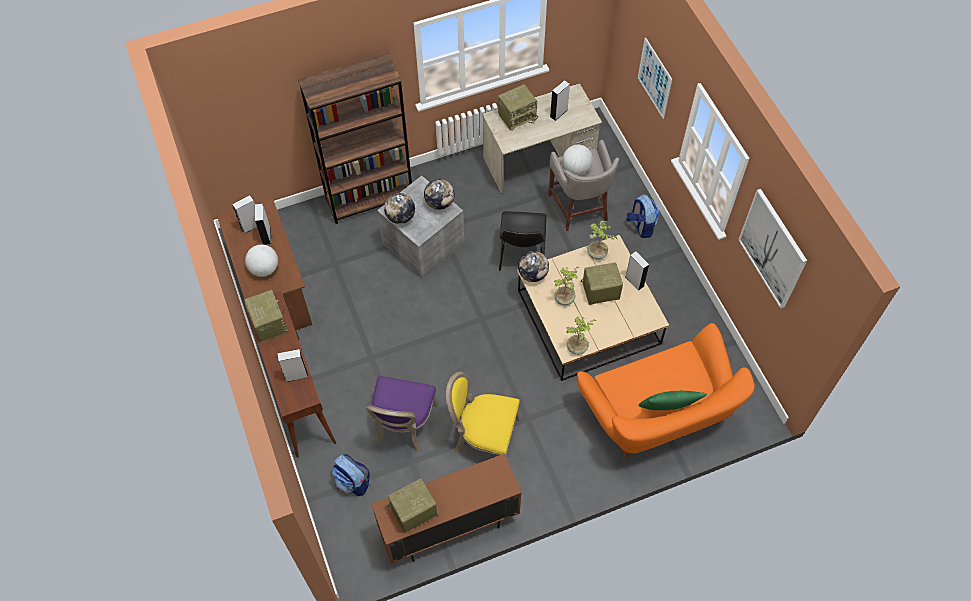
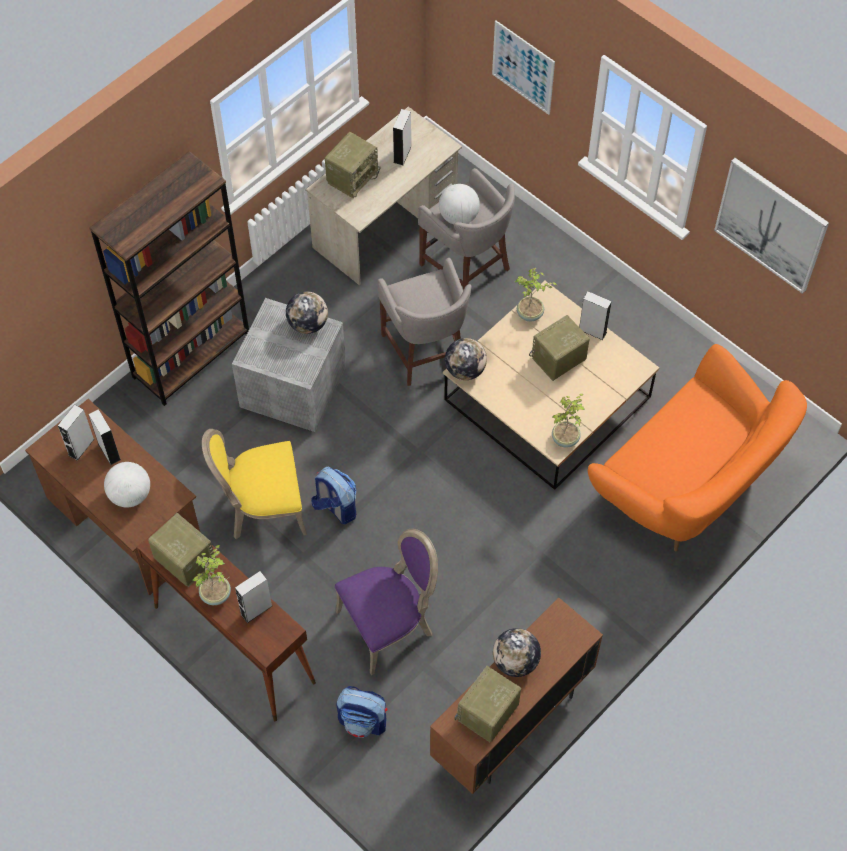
camera: 25 degrees left, 0 degrees up
(400, 217) = (267, 361): globe -> globe (515, 661)
(403, 425) = (389, 625): purple chair -> purple chair turned 105 degrees counterclockwise
(484, 437) = (497, 597): yellow chair -> yellow chair (262, 508)
(522, 254) = (426, 352): black chair -> grey stool
(565, 299) = (520, 385): potted plant -> potted plant (216, 594)
(641, 226) = (553, 261): backpack -> backpack (335, 507)
(667, 410) = (709, 469): green pillow -> none

